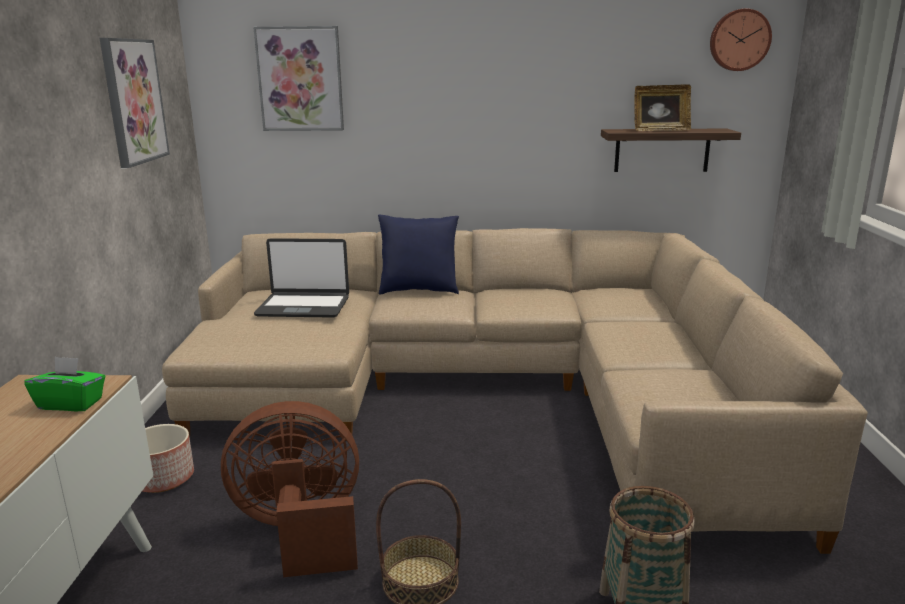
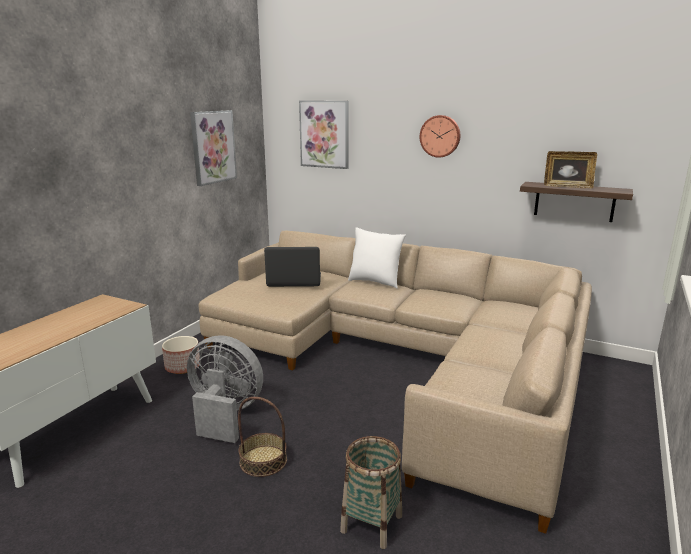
camera: 25 degrees right, 0 degrees up
(71, 403) = (107, 313): green tissue box -> none
(300, 532) = (225, 414): brown fan -> grey fan
(303, 306) = (294, 281): laptop -> laptop turned 150 degrees clockwise
(419, 290) = (375, 282): blue pillow -> white pillow
(739, 40) = (646, 118): wall clock -> wall clock (440, 136)

